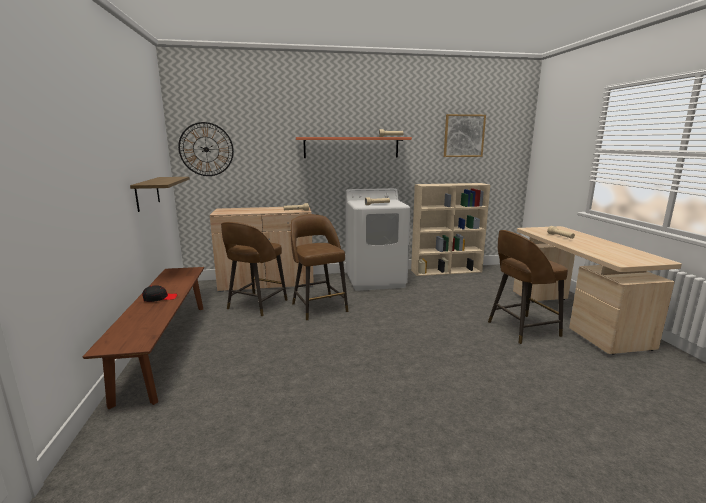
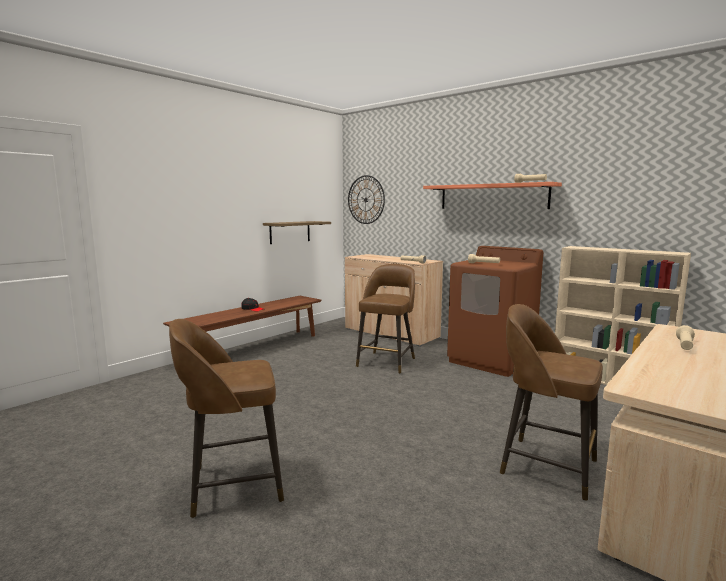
camera: 50 degrees right, 5 degrees down
(256, 305) = (349, 345): brown stool -> brown stool (233, 484)
(375, 280) = (491, 360): white washing machine -> brown washing machine
(464, 136) = (661, 177): picture -> none

